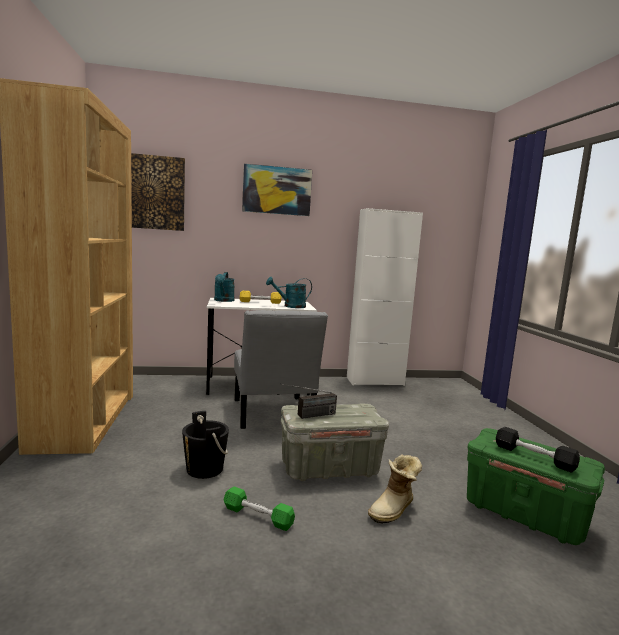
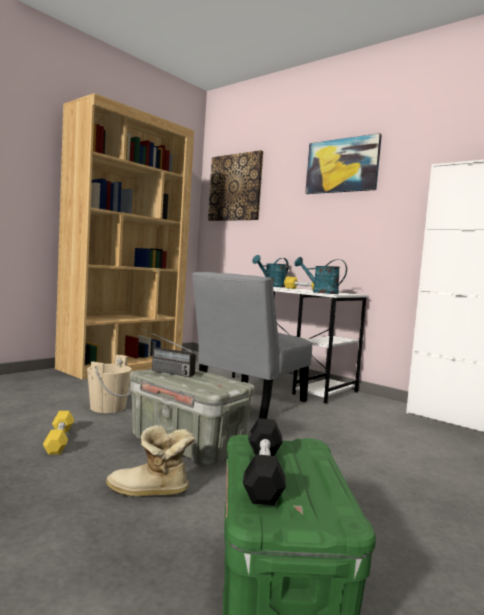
camera: 50 degrees right, 5 degrees down
(204, 469) = (108, 407): black bucket -> beige bucket
(258, 516) = (59, 440): green dumbbell -> yellow dumbbell

